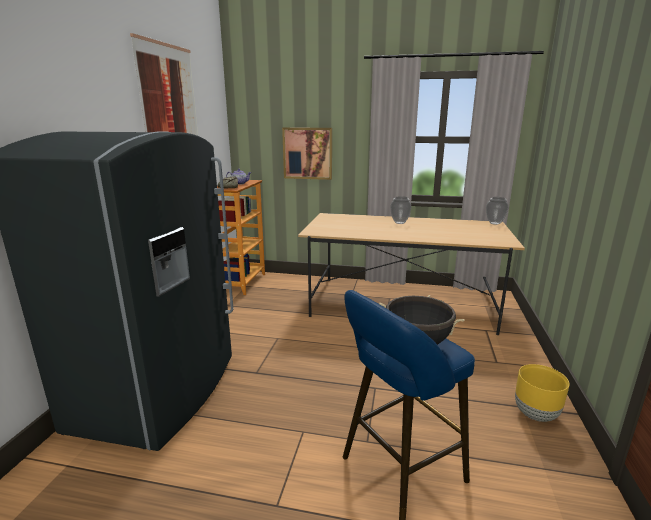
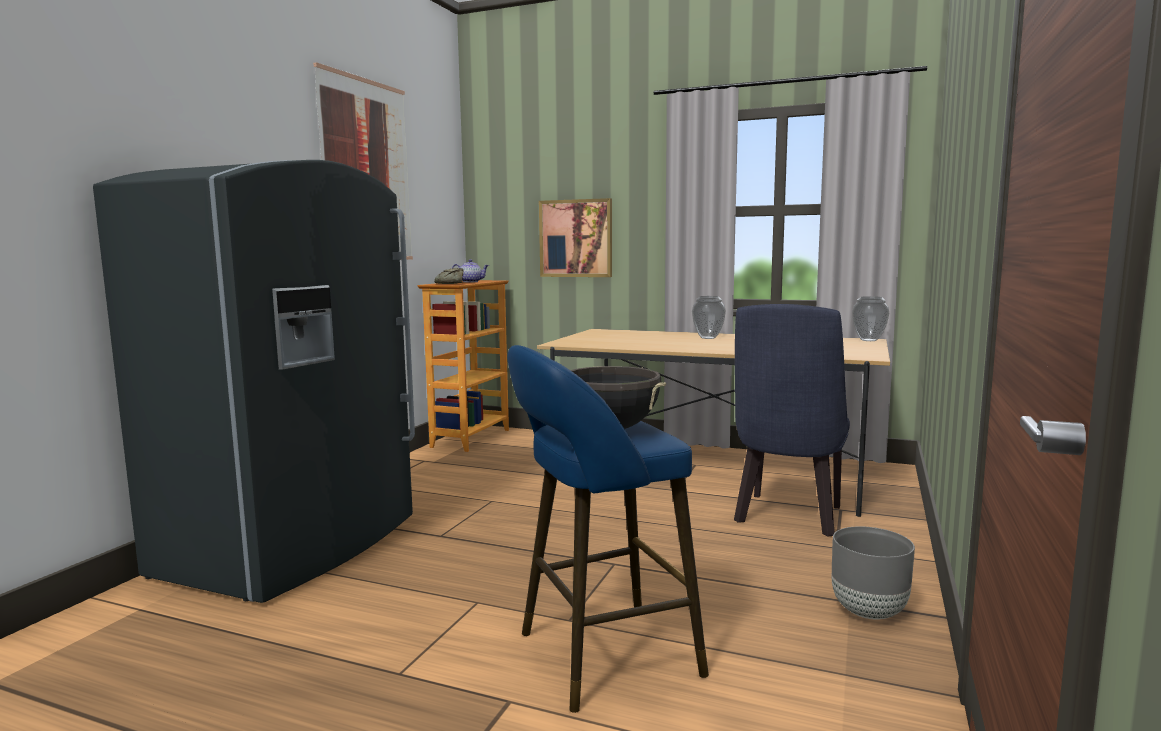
camera: 10 degrees right, 10 degrees down
(460, 339) = (788, 518): none -> blue chair
(535, 414) = (867, 612): yellow planter -> grey planter

